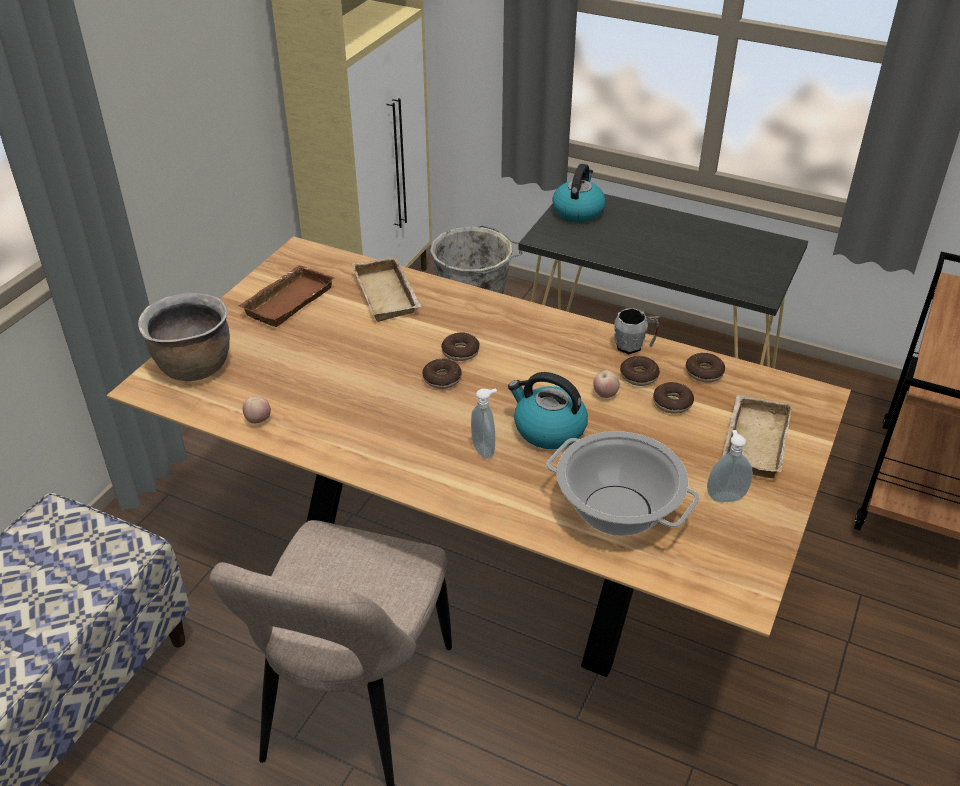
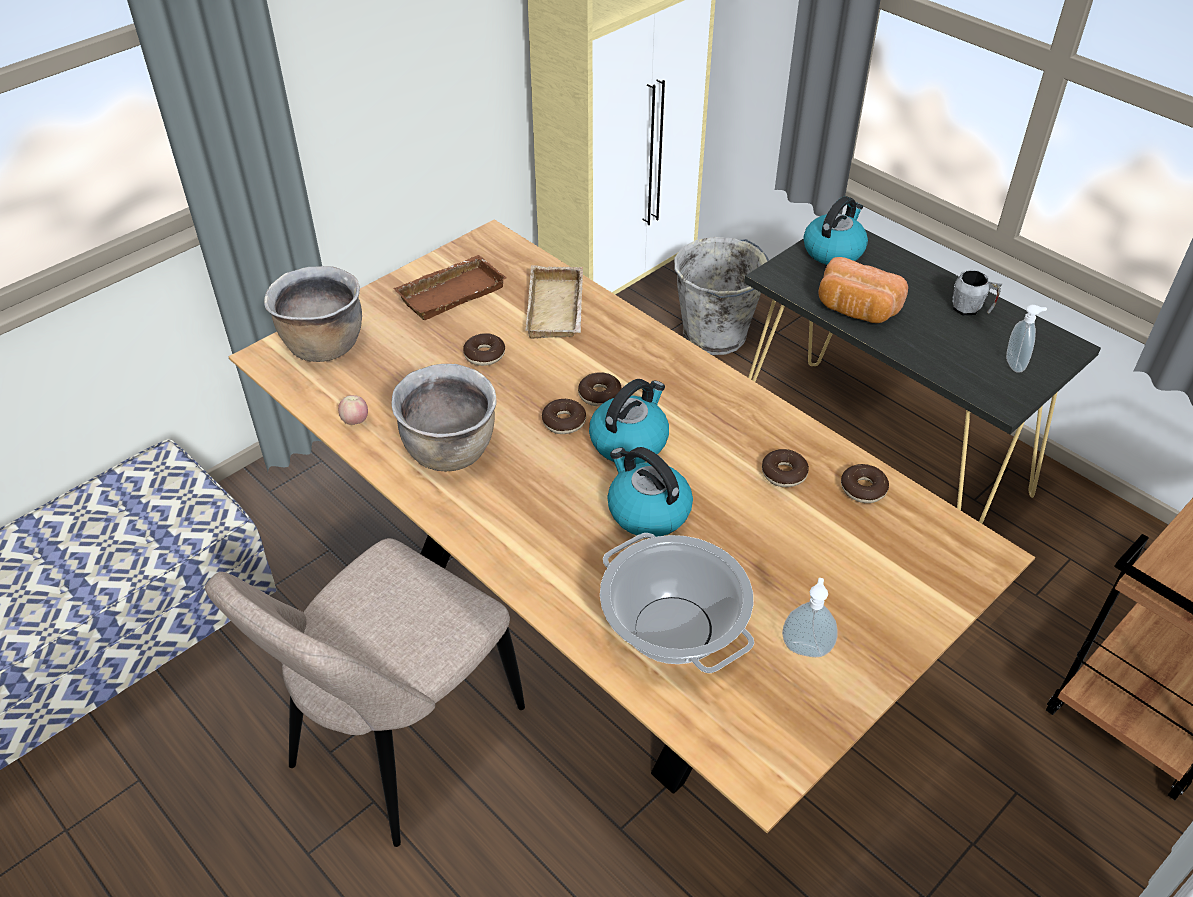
camera: 20 degrees right, 5 degrees up
(358, 424) = (451, 451): none -> brown cooking pot
(484, 449) = (566, 516): soap dispenser -> soap dispenser (1016, 364)
(504, 381) = (629, 441): none -> kettle
(605, 394) = (733, 486): apple -> none
(618, 251) = (856, 310): none -> bread
(633, 346) = (797, 435): grey mug -> grey mug (971, 309)
(672, 403) = (805, 517): donut -> donut (484, 355)
(752, 441) = (875, 589): beige tray -> none

